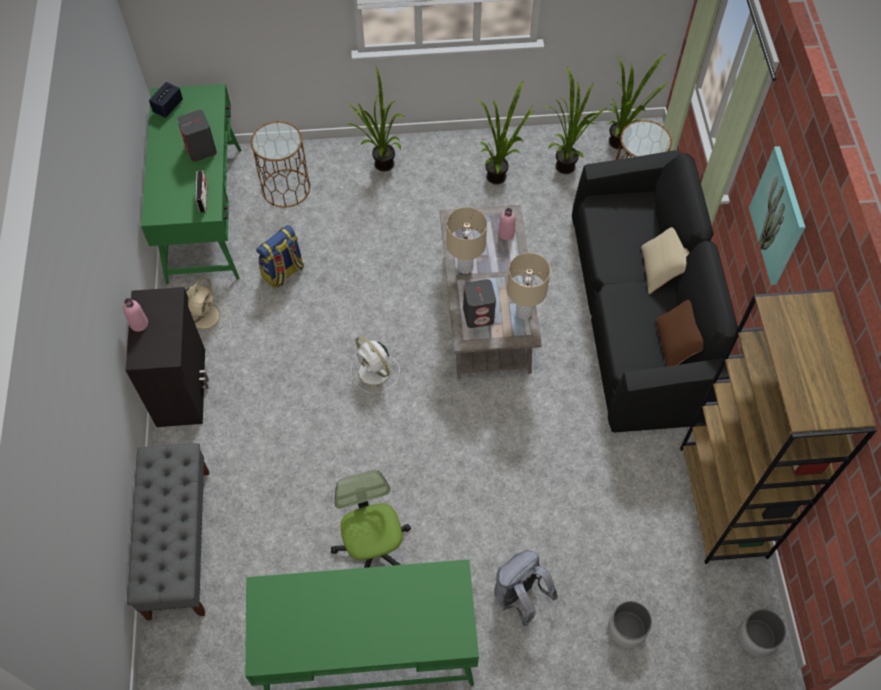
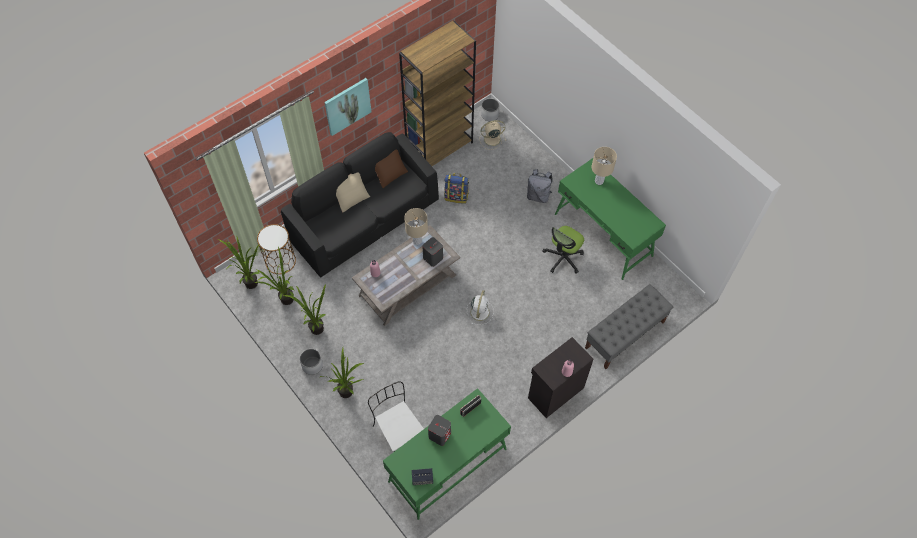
camera: 125 degrees left, 0 degrees up
(205, 315) = (509, 413): beige fan -> beige fan (491, 139)
(283, 272) = (455, 393): backpack -> backpack (456, 196)
(286, 188) = (399, 433): brown side table -> white chair
(465, 267) = (409, 279): beige table lamp -> beige table lamp (599, 181)
(627, 629) = (521, 155): white planter -> white planter (312, 365)

